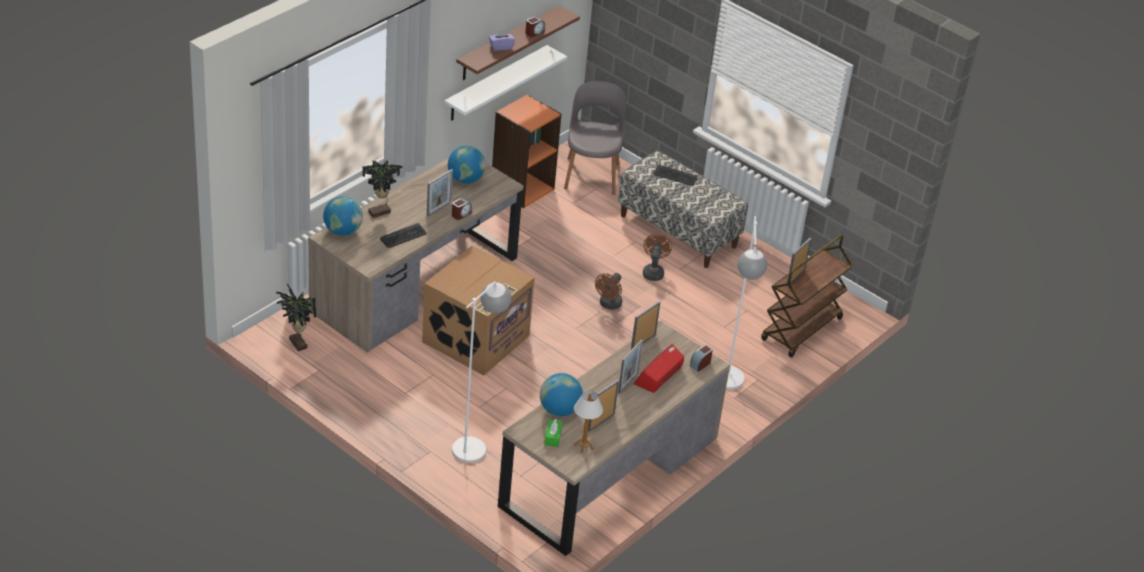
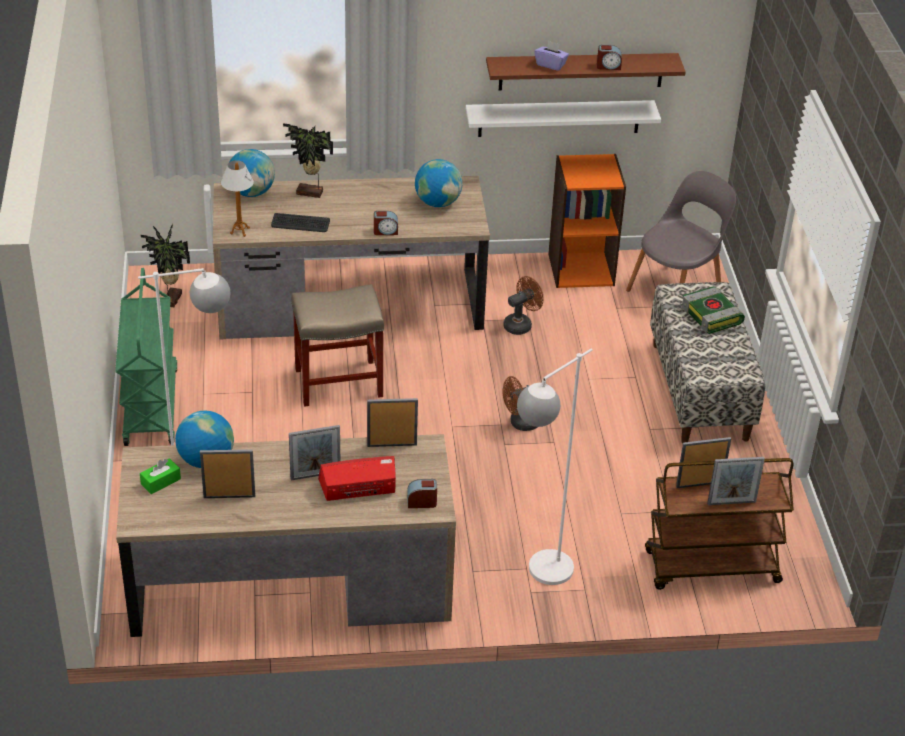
camera: 45 degrees right, 0 degrees up
(383, 419) = (150, 405): none -> green cart
(438, 209) = (371, 216): picture frame -> picture frame (731, 503)
(476, 340) = (337, 383): cardboard box -> beige stool
(583, 447) = (175, 510): table lamp -> table lamp (239, 231)
(653, 272) = (615, 416): brown fan -> brown fan (521, 324)
(675, 176) = (712, 316): keyboard -> book

